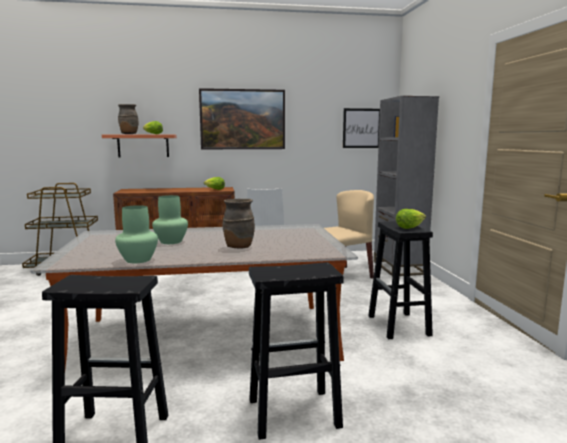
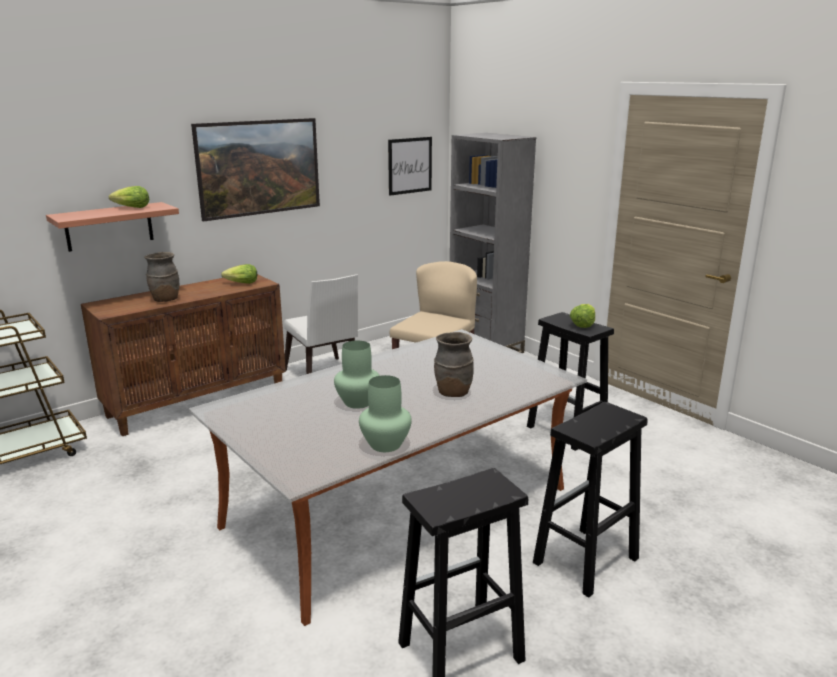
camera: 30 degrees left, 10 degrees up
(128, 134) = (94, 213): brown vase -> brown vase (165, 300)

